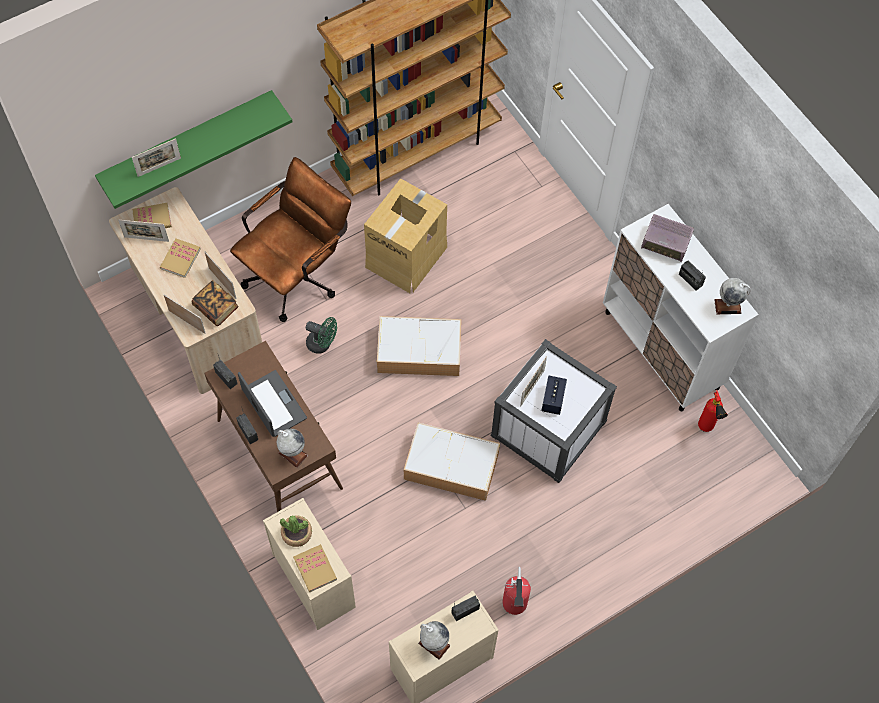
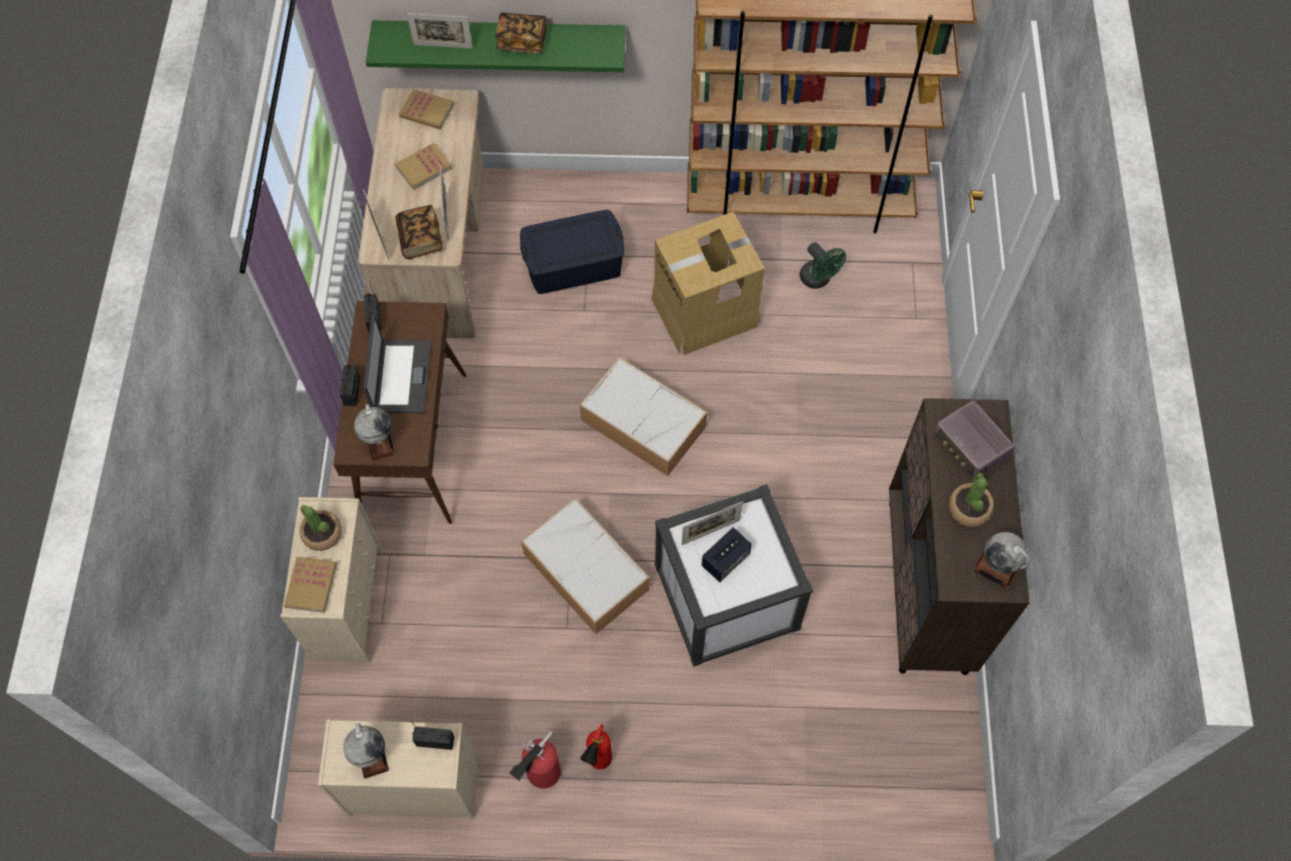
camera: 35 degrees right, 0 degrees up
(146, 239) = (405, 128): picture frame -> none
(210, 136) = (522, 41): none -> book
(297, 274) = (574, 266): brown office chair -> blue storage box
(322, 344) = (545, 355): green fan -> green fan (818, 280)
(661, 350) = (927, 586): white cabinet -> brown cabinet
(690, 280) = (969, 508): radio -> potted plant
(706, 429) = (917, 713): fire extinguisher -> fire extinguisher (598, 764)

